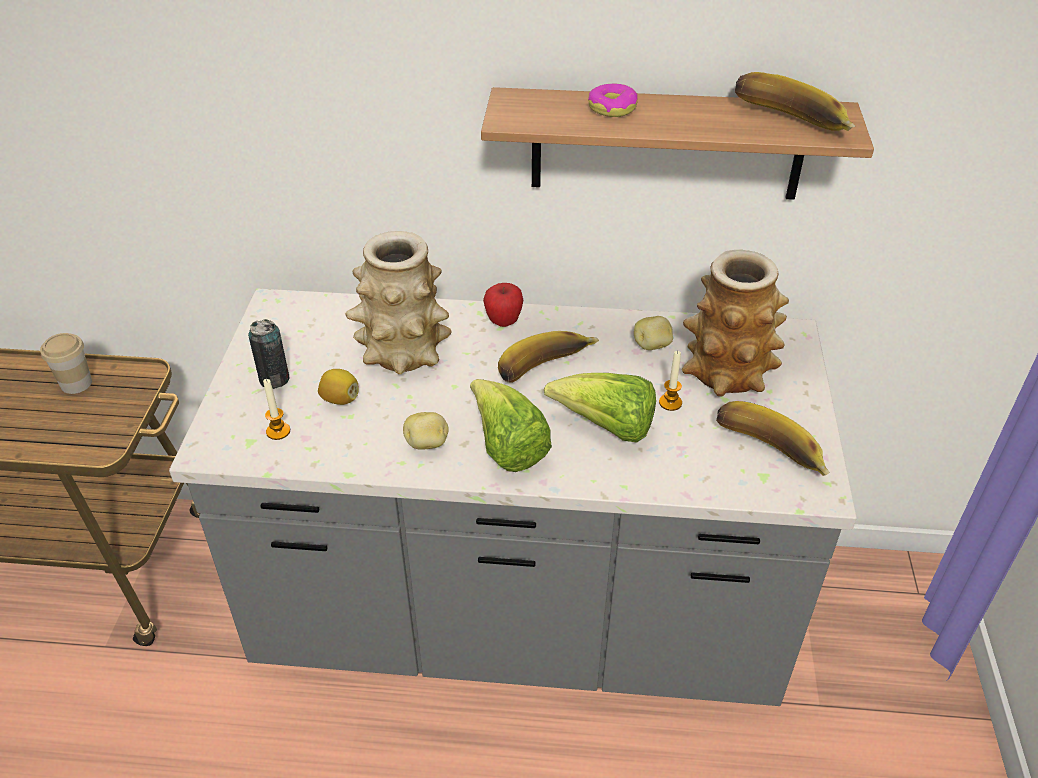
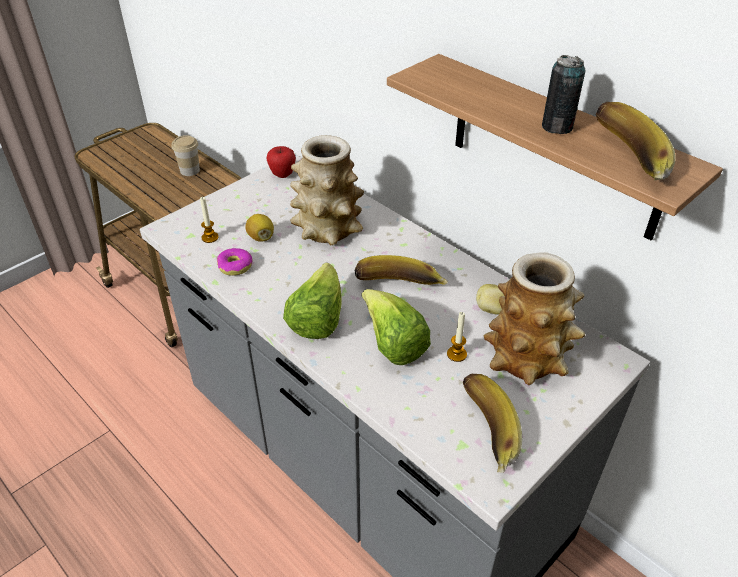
camera: 40 degrees right, 0 degrees up
(274, 379) = (242, 208): can -> can (557, 127)
(427, 444) = (275, 290): potato -> none
(503, 321) = (409, 241): apple -> apple (282, 174)
(612, 108) = (500, 95): donut -> donut (235, 266)

